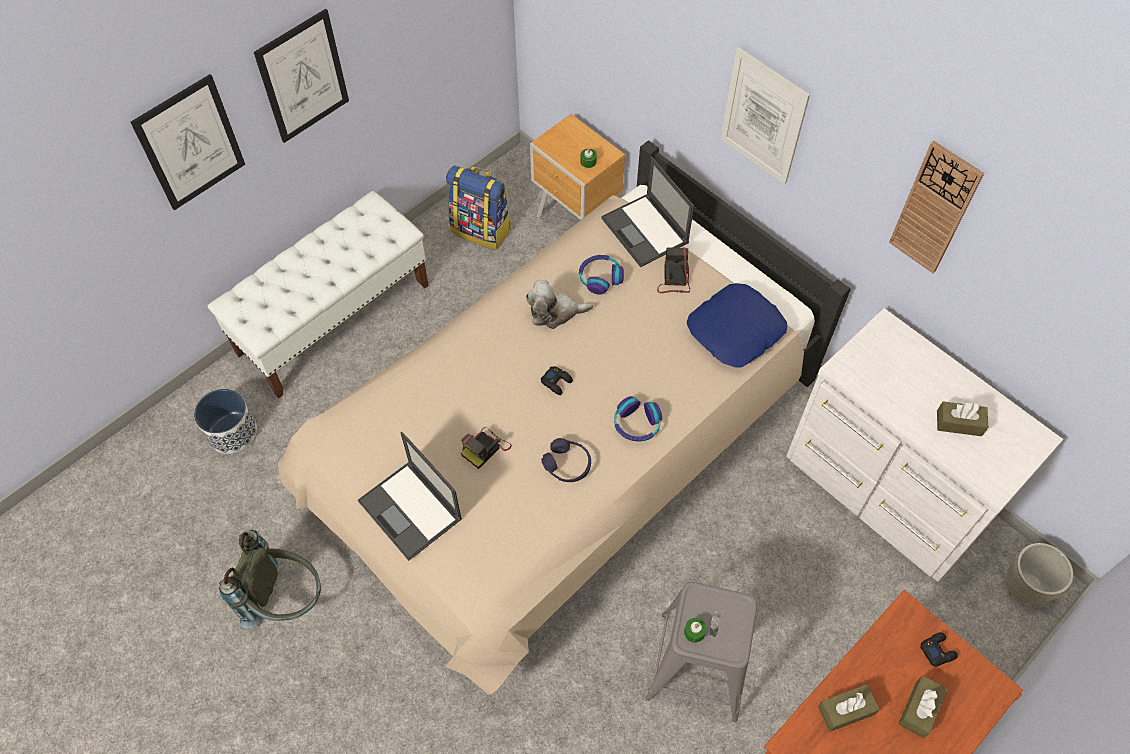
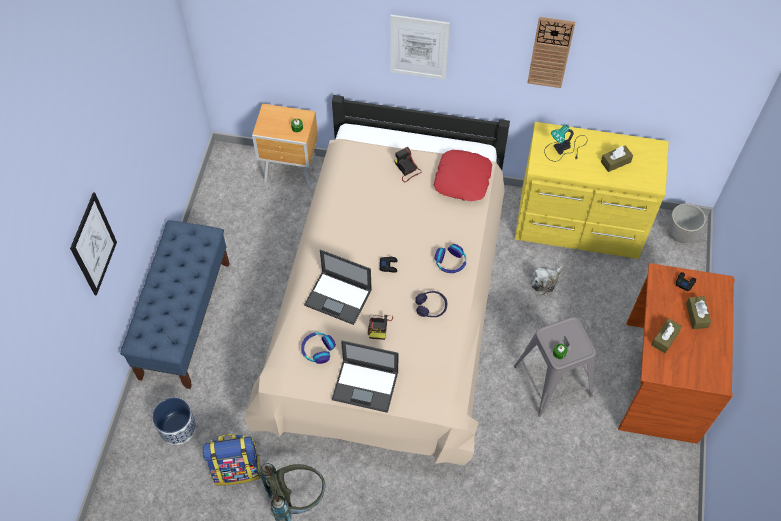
camera: 35 degrees left, 0 degrees up
(303, 77) = (126, 165): picture -> none
(334, 318) = (185, 319): white bench -> blue bench
(482, 230) = (235, 209): backpack -> backpack (237, 468)
(555, 312) = (355, 227): plush toy -> plush toy (546, 282)
(600, 277) = (365, 192): headphones -> headphones (317, 349)
(645, 231) = (369, 150): laptop -> laptop (339, 297)
(736, 331) = (463, 179): blue pillow -> red pillow
(885, 492) = (579, 227): white dresser -> yellow dresser
(899, 365) = (565, 148): none -> table lamp

